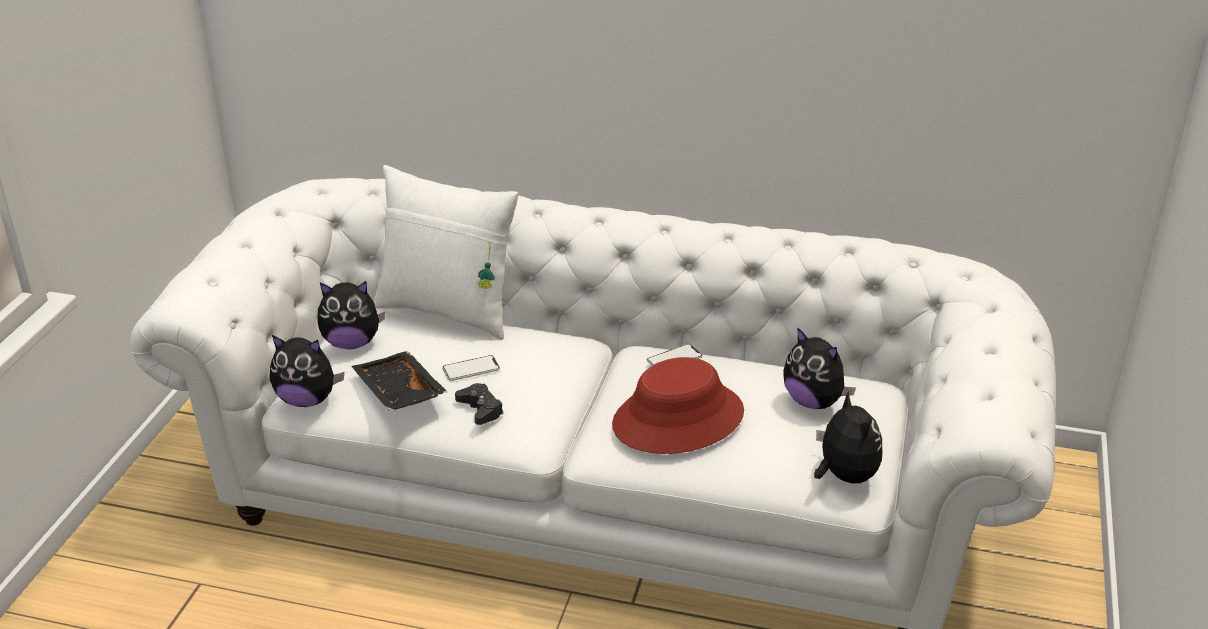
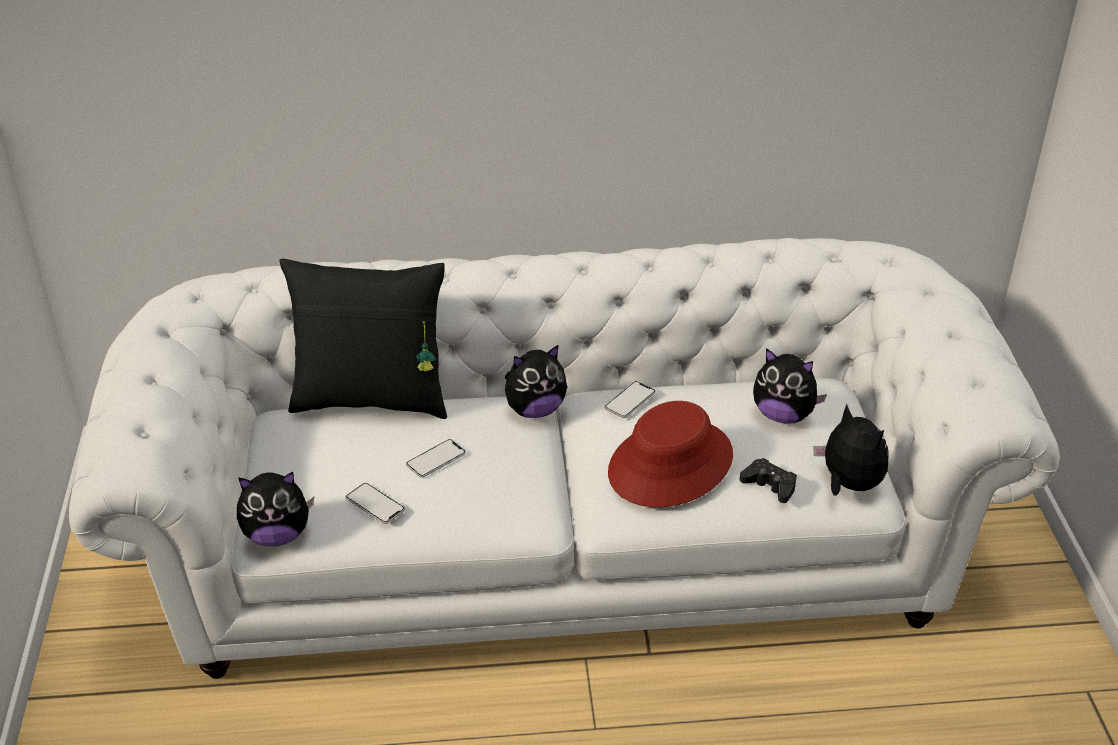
camera: 20 degrees left, 5 degrees up
(351, 343) = (290, 459): plush toy -> plush toy (534, 410)
(397, 393) = (375, 504): black tray -> phone
(447, 313) = (371, 401): white pillow -> black pillow
(480, 409) = (471, 501): black game controller -> black game controller (770, 485)

